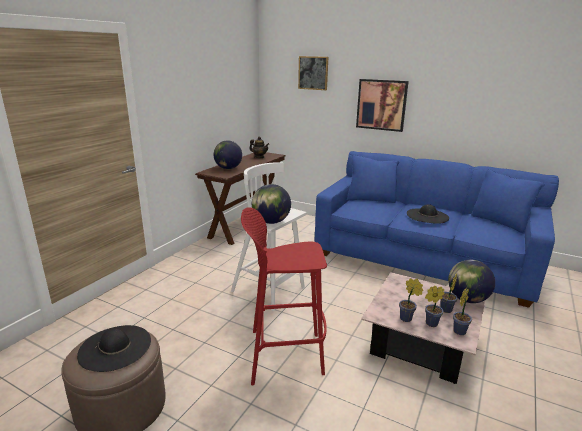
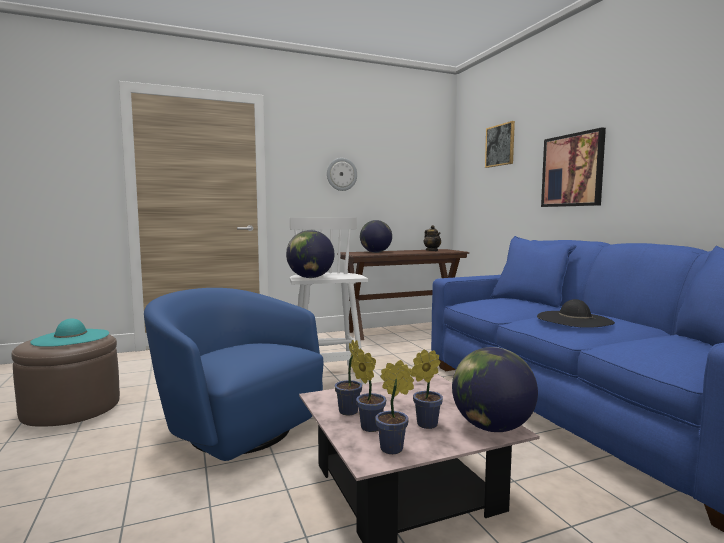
camera: 40 degrees right, 15 degrees down
(115, 347) = (71, 338): black hat -> turquoise hat
(192, 100) = (341, 174): none -> wall clock
(283, 355) = (235, 427): red stool -> blue armchair

